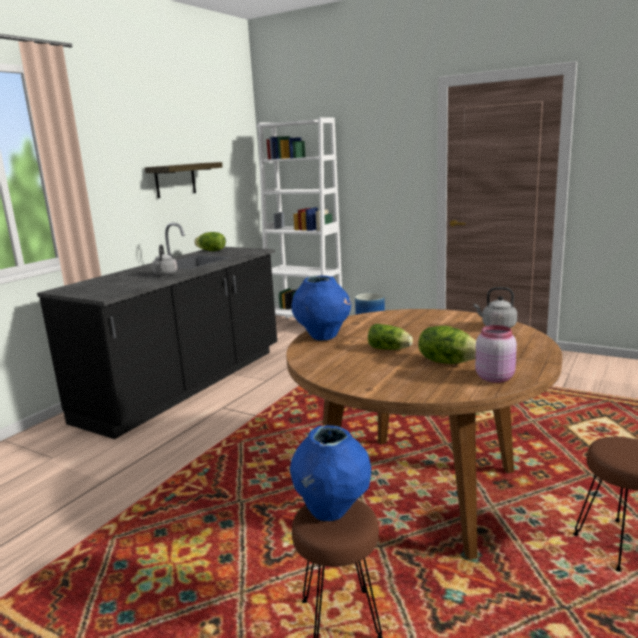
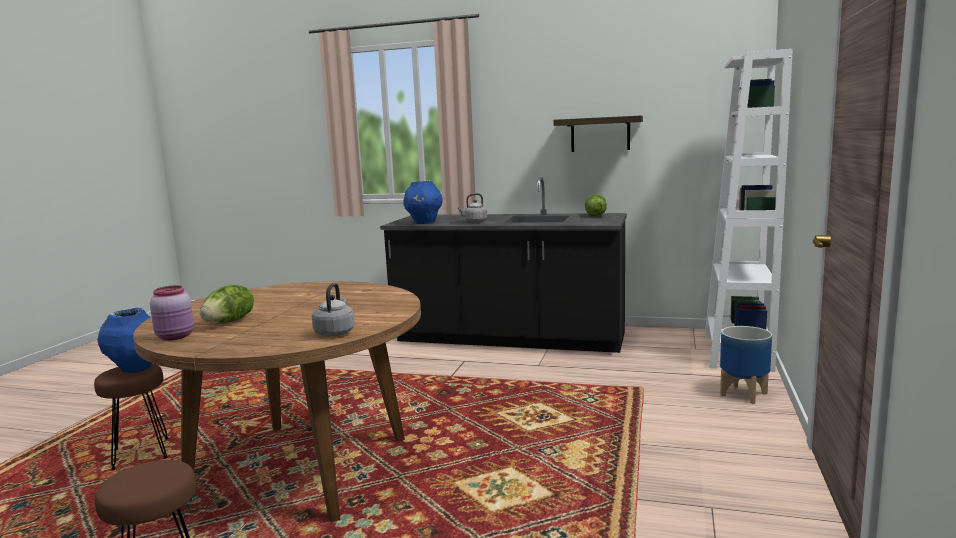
camera: 75 degrees right, 5 degrees down
(323, 337) = (324, 286): blue vase -> blue vase (424, 223)
(390, 349) = (277, 305): lettuce -> none

